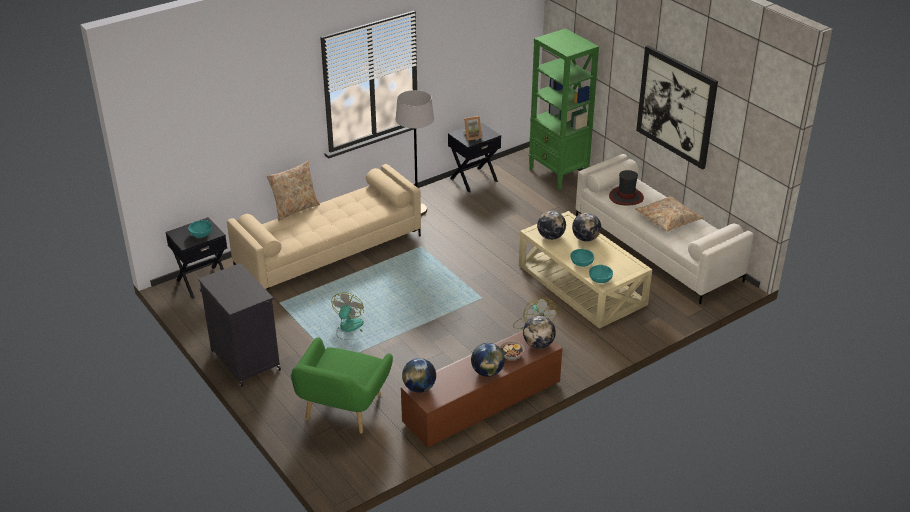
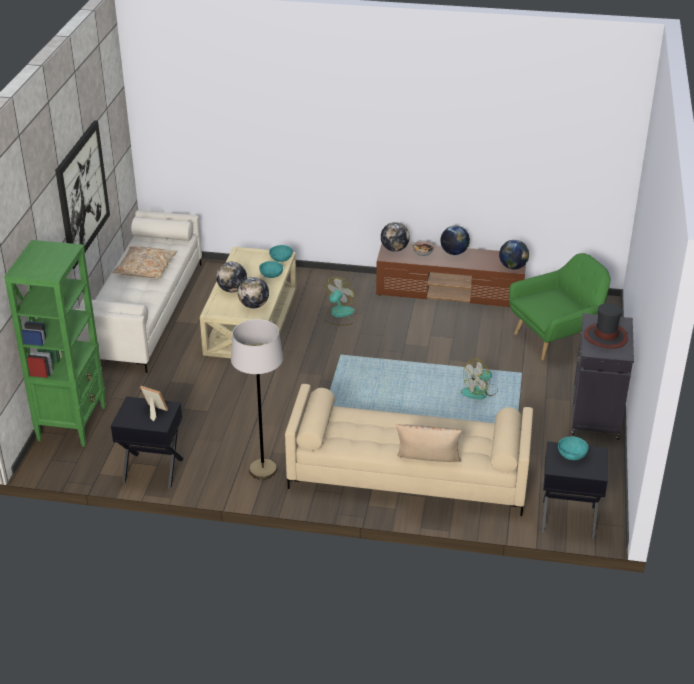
camera: 135 degrees left, 0 degrees up
(626, 197) = (134, 300): hat -> hat (606, 336)

